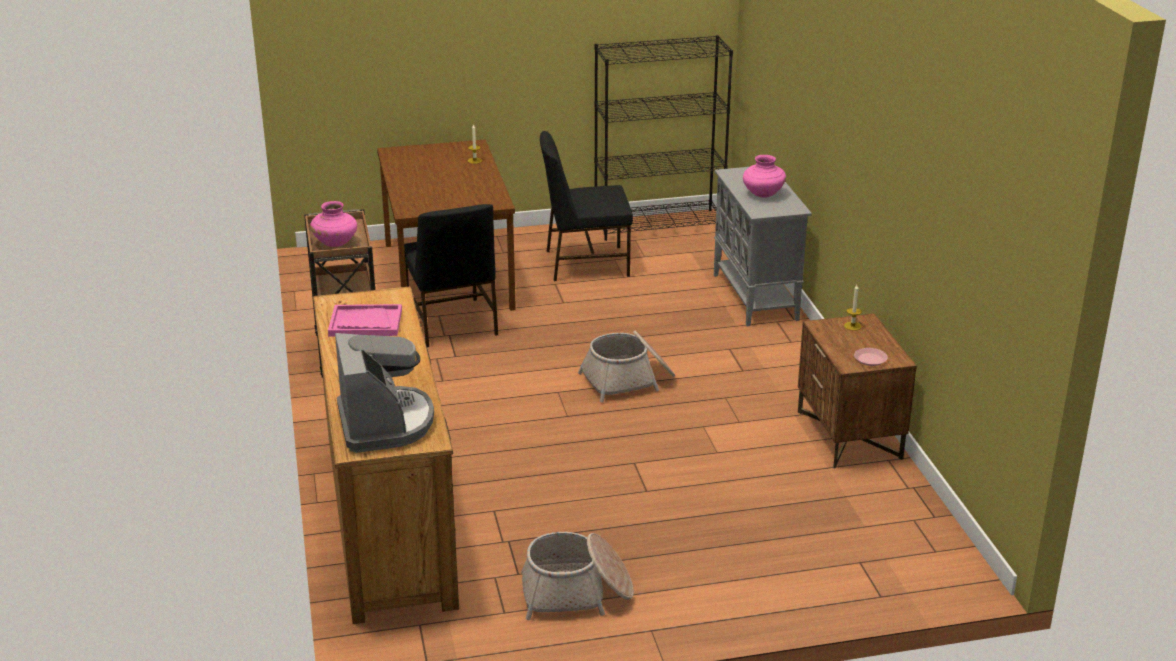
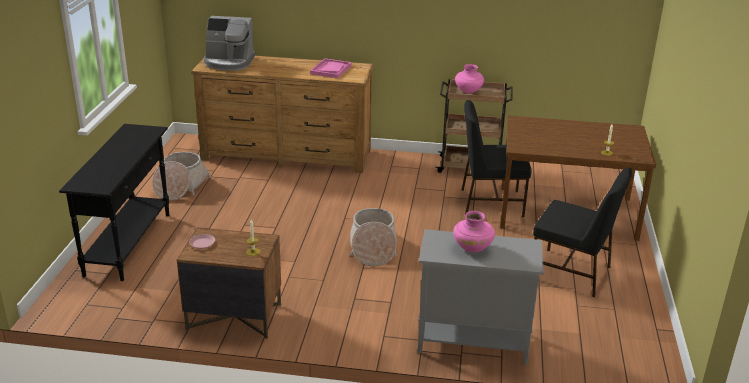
camera: 110 degrees right, 0 degrees up
(585, 263) = (571, 273): black chair -> black chair turned 105 degrees clockwise
(659, 224) = (648, 332): black bookcase -> none
(778, 576) = (129, 244): none -> black console table

